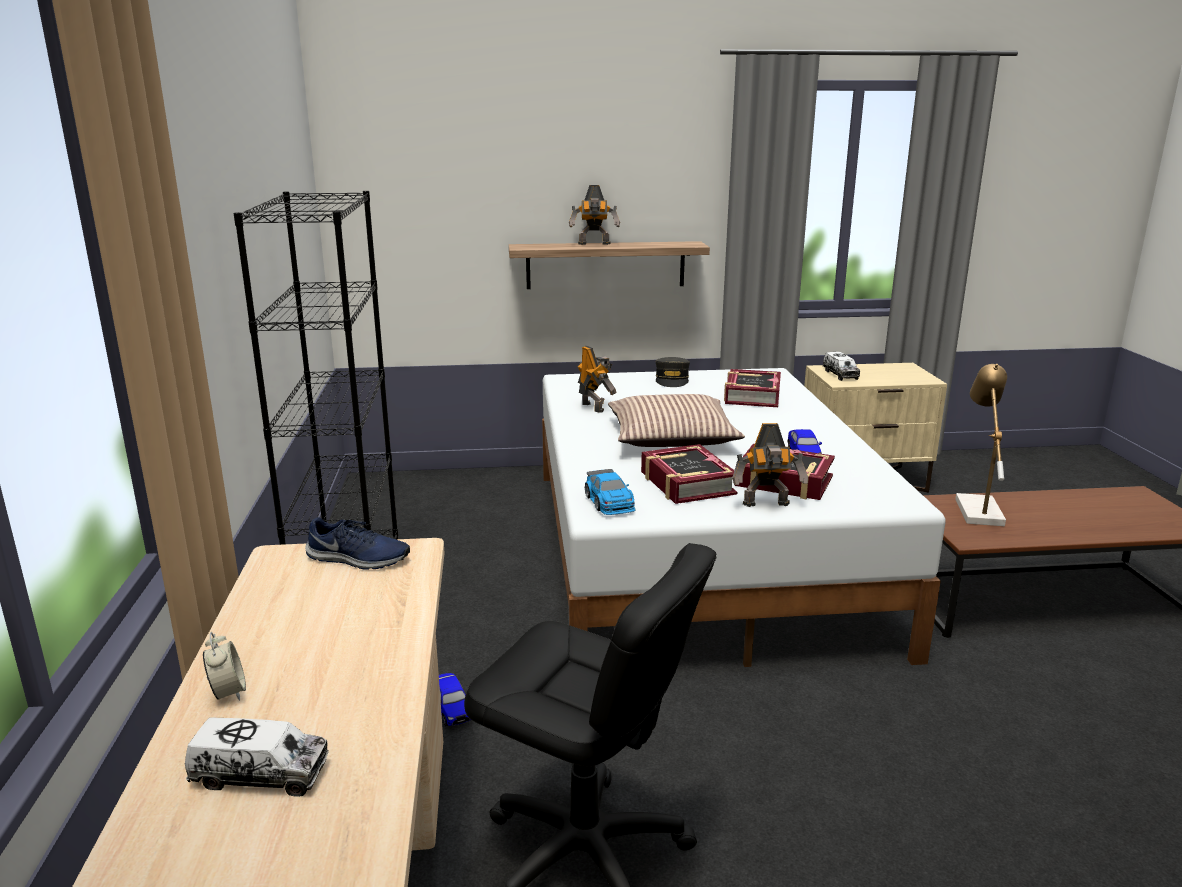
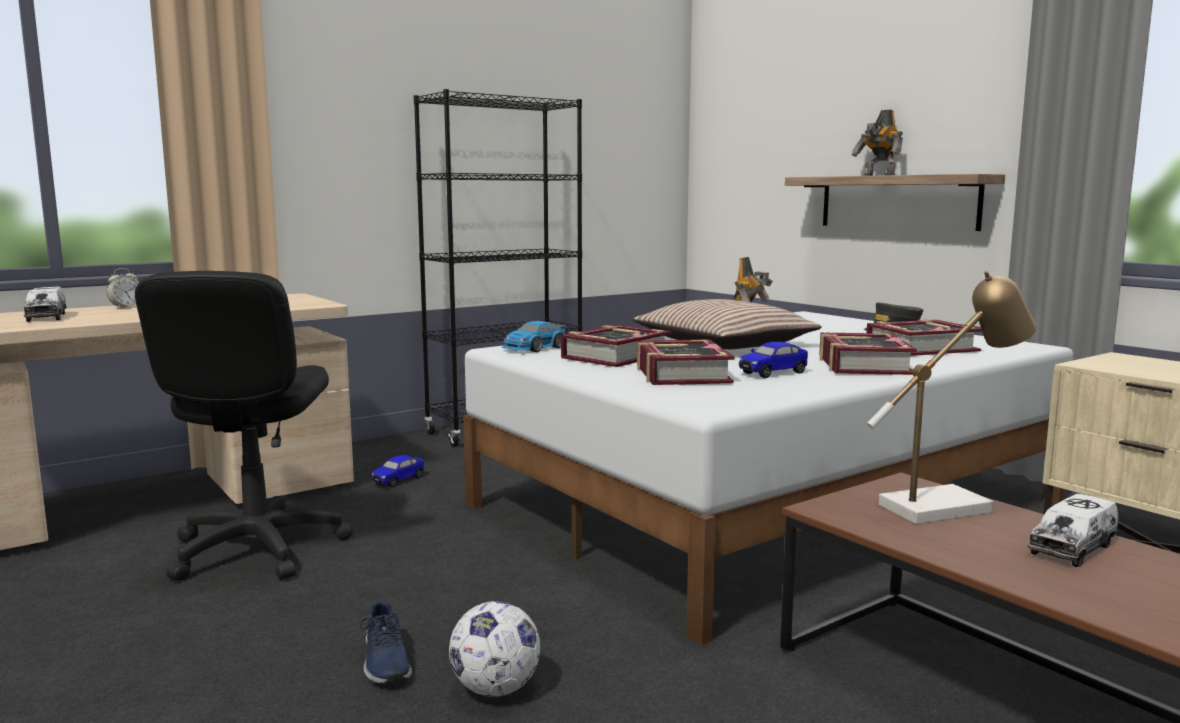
camera: 60 degrees right, 10 degrees down
(358, 559) = (299, 301): blue shoe -> blue shoe (385, 662)
(767, 505) = (608, 375): toy robot -> none
(797, 426) = (863, 365): none -> book
(840, 374) = (1121, 362): toy truck -> toy truck (1073, 548)
(965, 769) = (495, 689): none -> football

